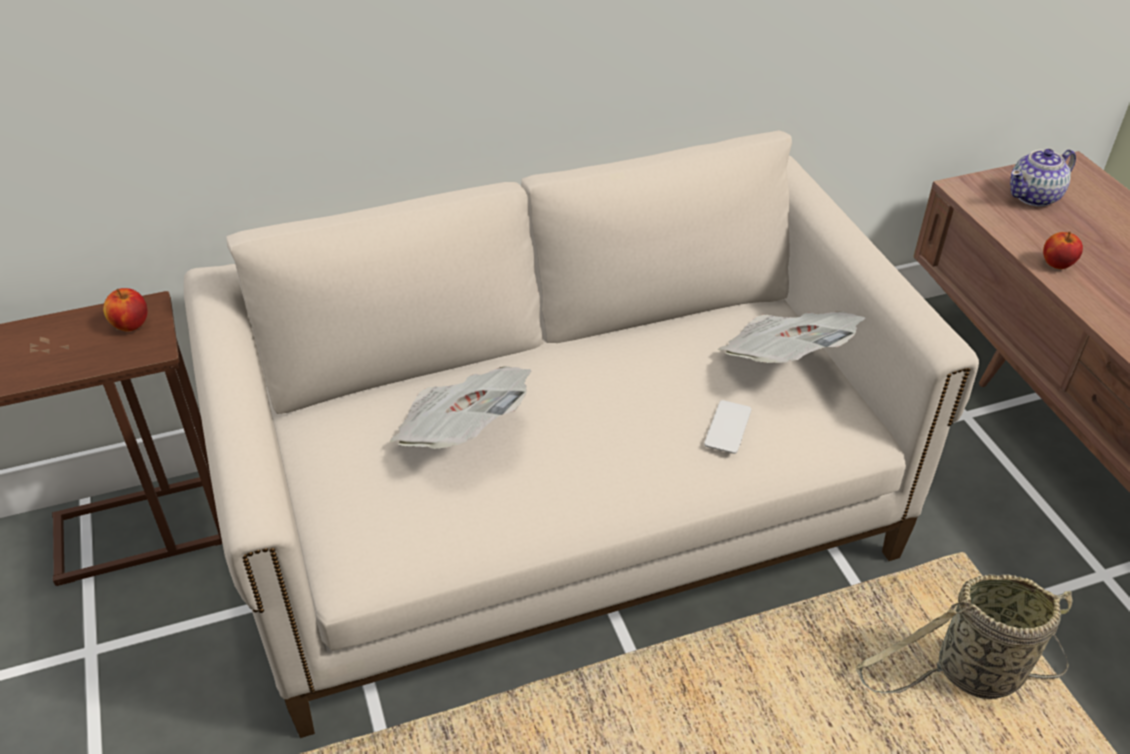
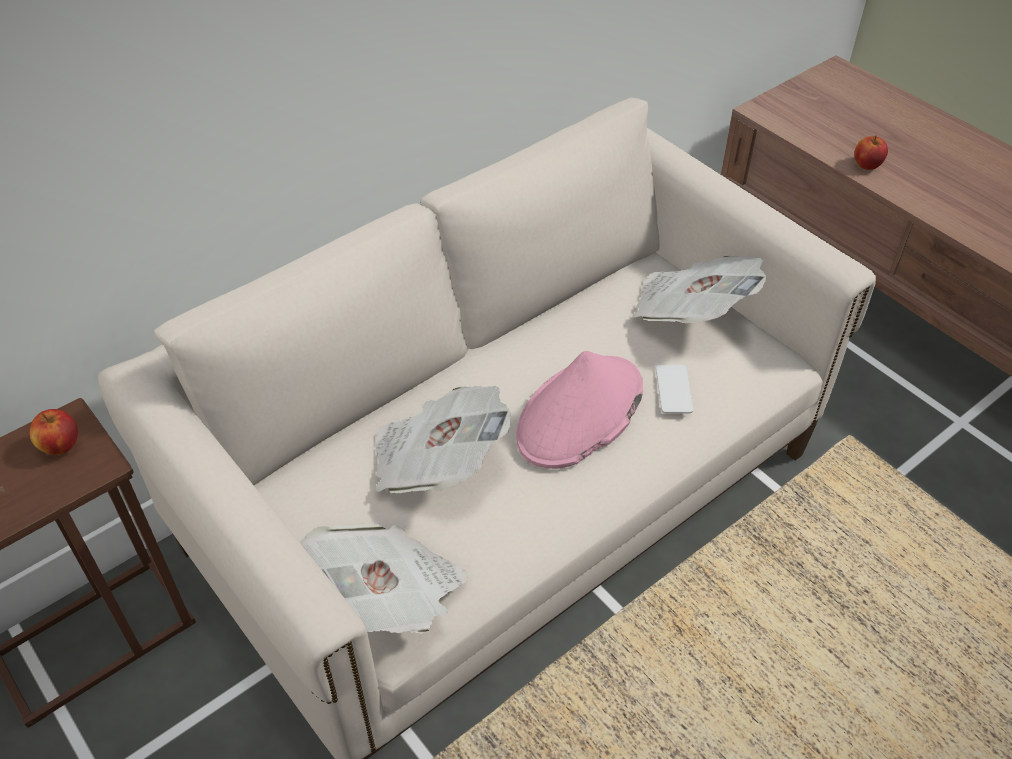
camera: 20 degrees left, 5 degrees up
(355, 537) = (388, 597): none -> newspaper
(620, 425) = (580, 413): none -> pink hat
(971, 674) = (898, 540): basket -> none
(1035, 196) = (821, 105): teapot -> none

